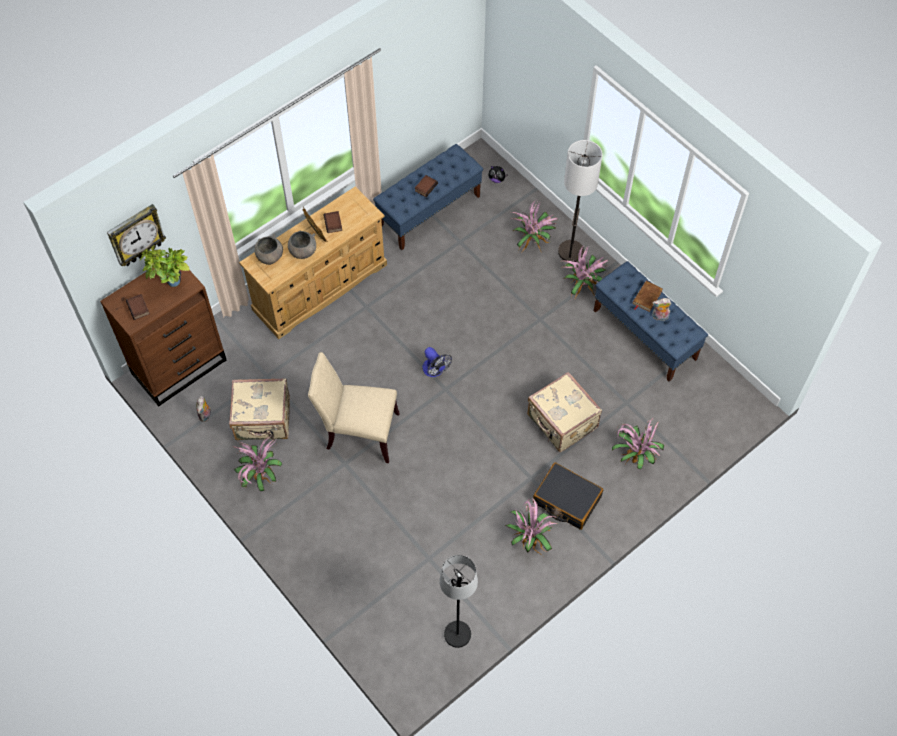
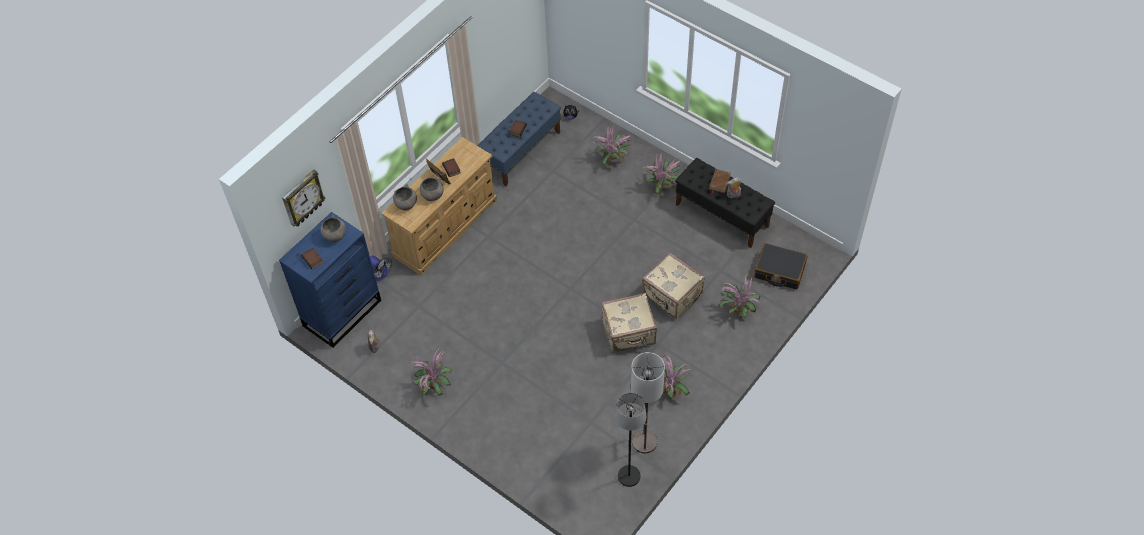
camera: 10 degrees left, 5 degrees down
(171, 284) = (335, 236): potted plant -> grey bowl
(180, 366) = (343, 313): brown dresser -> blue dresser
(263, 420) = (424, 341): beige suitcase -> beige suitcase (629, 333)
(359, 432) = (507, 336): beige chair -> none
(435, 371) = (558, 276): fan -> fan (380, 275)
(566, 500) = (691, 355): black suitcase -> black suitcase (779, 271)
(570, 251) = (645, 162): floor lamp -> floor lamp (644, 442)
(645, 335) = (722, 215): blue bench -> black bench

